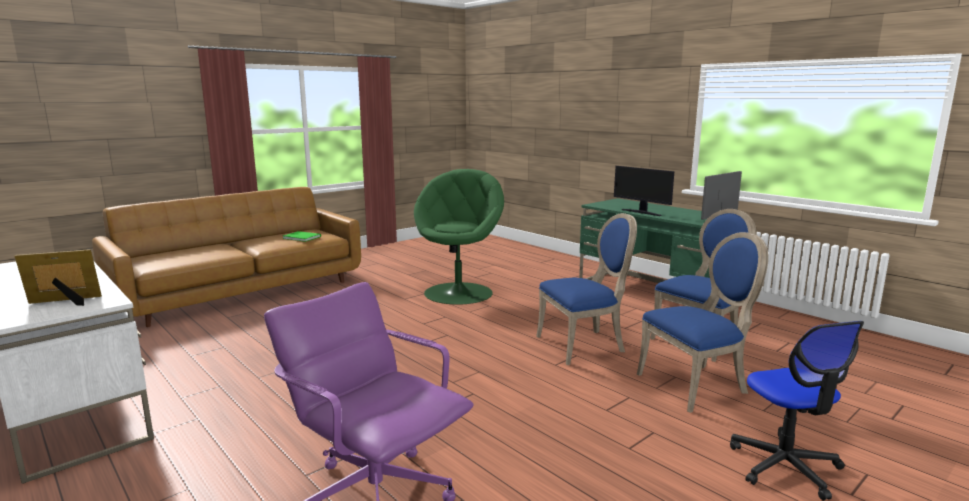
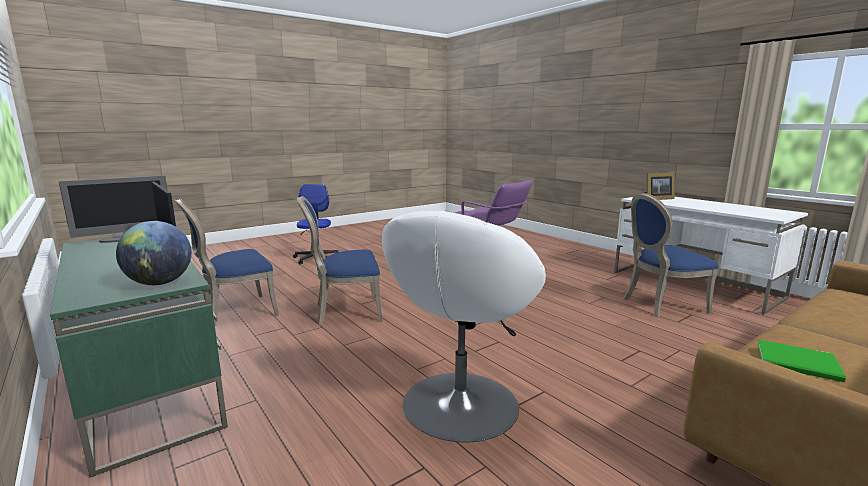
camera: 175 degrees left, 0 degrees up
(459, 292) = (458, 405): green armchair -> white armchair
(605, 204) = (160, 283): none -> globe
(697, 384) = (300, 284): blue chair -> blue chair (660, 304)

